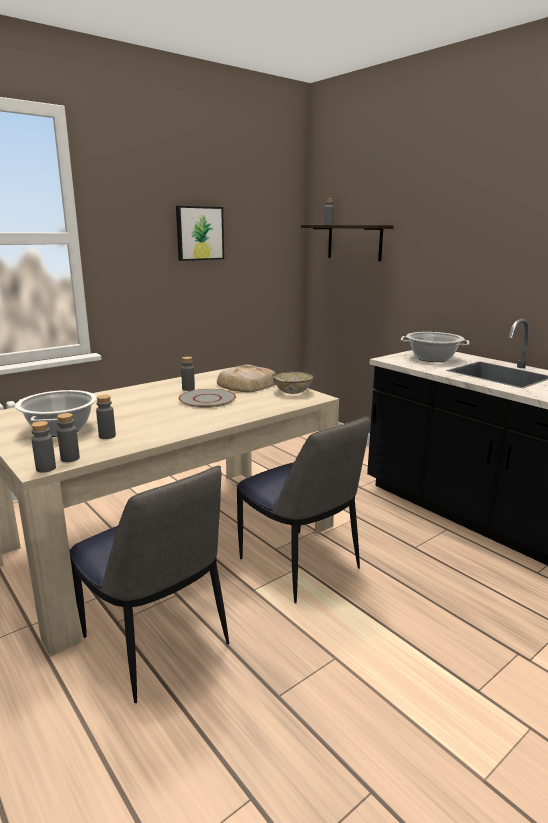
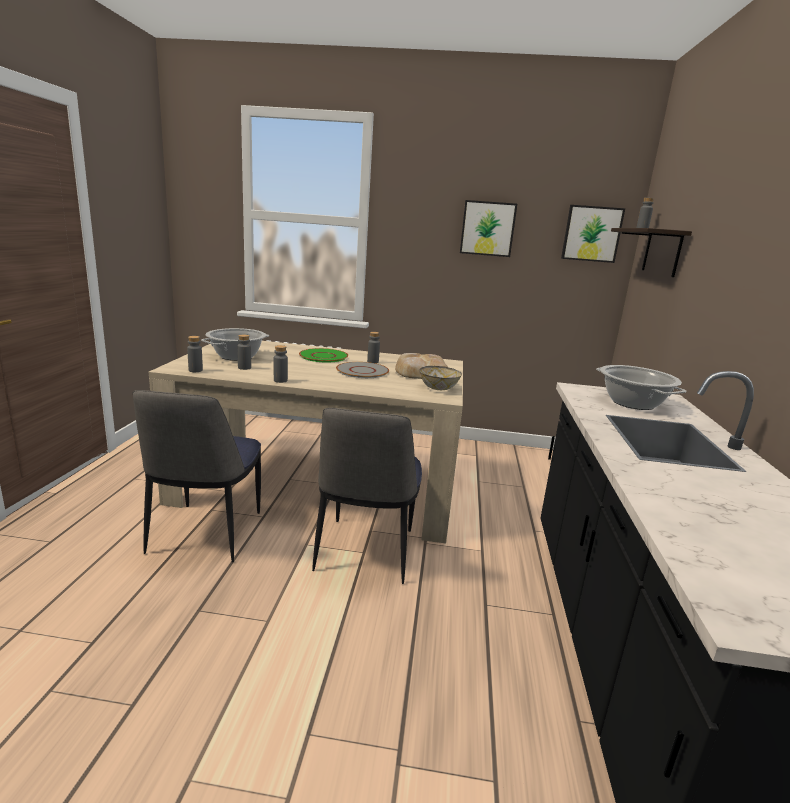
camera: 45 degrees right, 0 degrees up
(46, 468) = (173, 370): grey bottle -> grey bottle (280, 380)
(137, 399) = (324, 356): none -> green plate
(277, 230) = (591, 234): none -> picture

